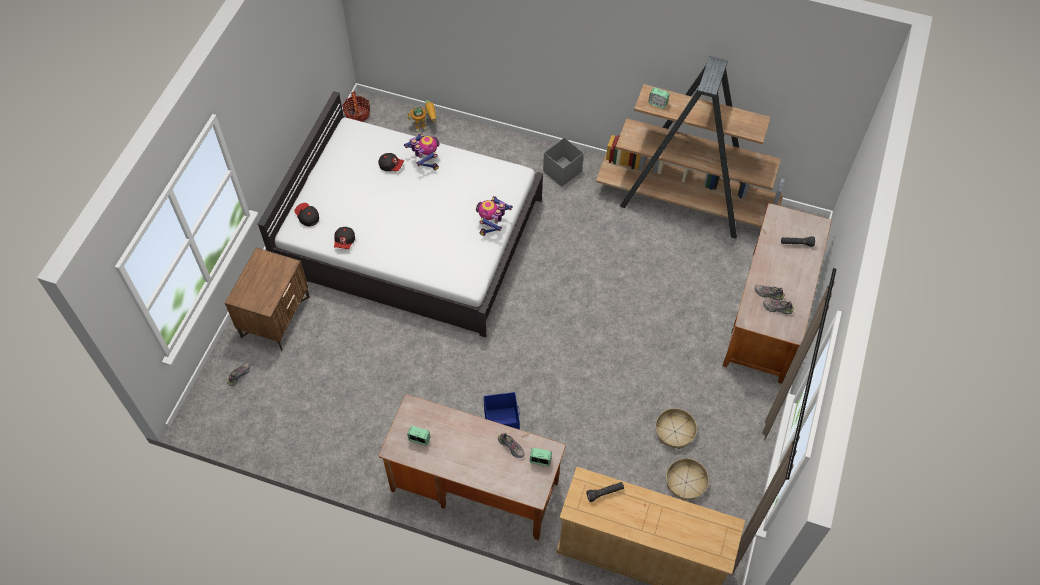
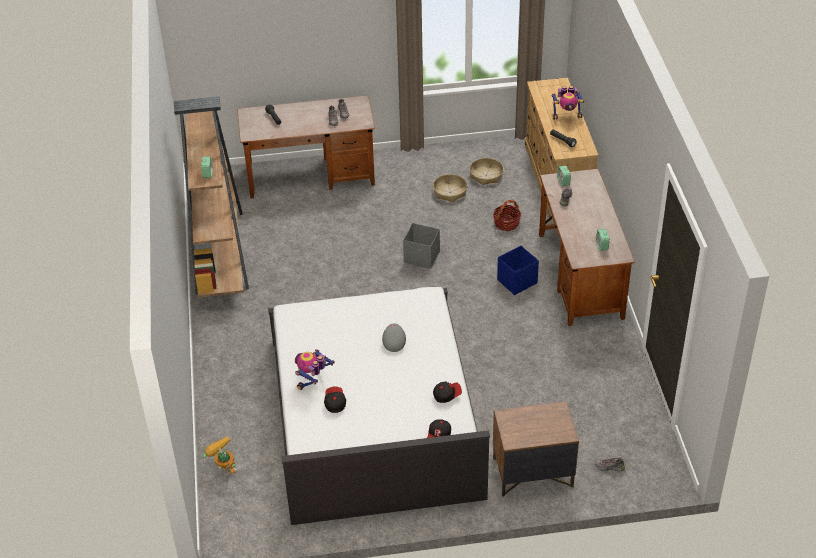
camera: 115 degrees left, 15 degrees down
(357, 114) = (239, 535): basket -> basket (506, 223)
(430, 231) = (393, 341): none -> grey cap
(492, 225) = (358, 305): toy robot -> toy robot (566, 115)
(561, 171) = (228, 341): grey storage box -> grey storage box (422, 257)

